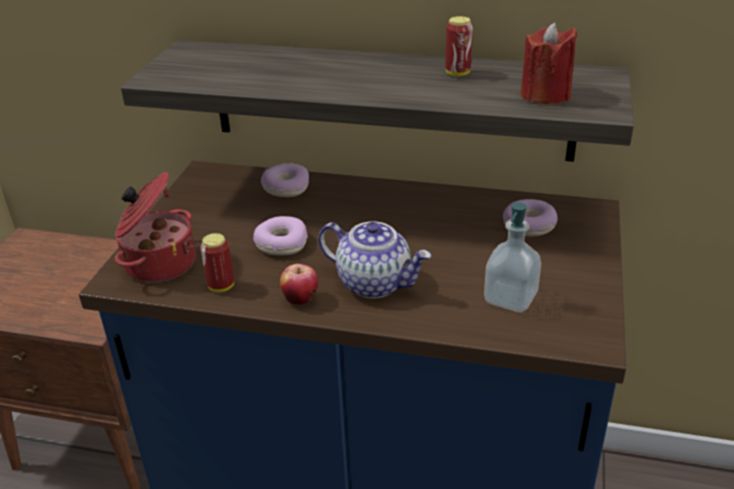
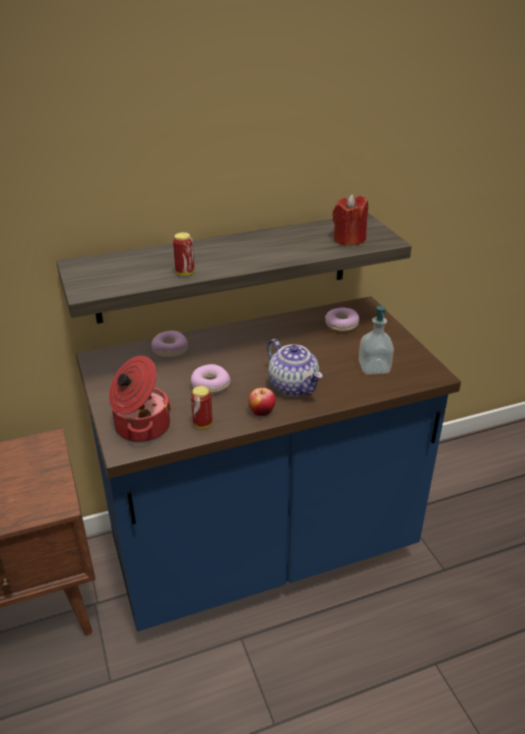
camera: 35 degrees left, 0 degrees up
(375, 283) = (294, 386): teapot -> teapot turned 60 degrees clockwise
(457, 73) = (284, 238): can -> can (185, 273)

